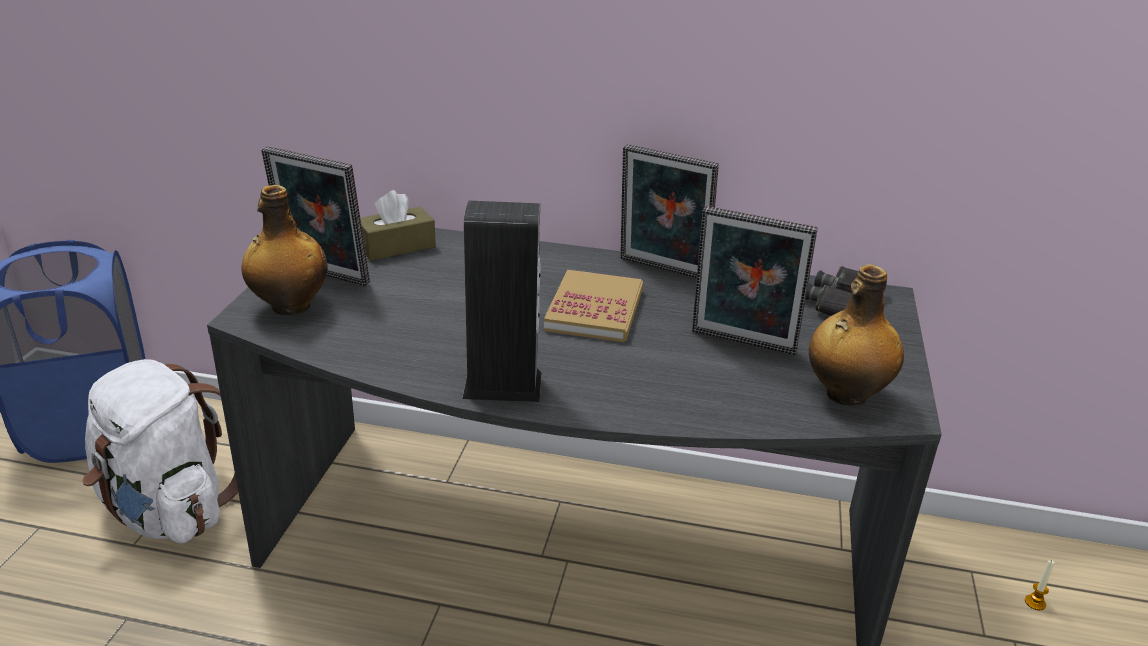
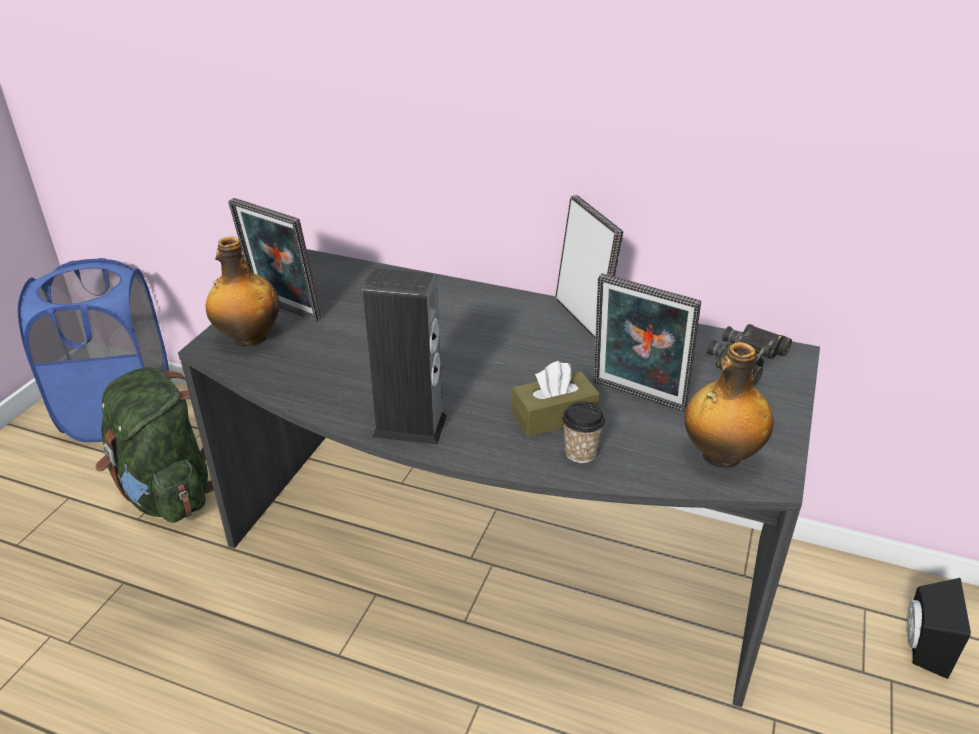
camera: 10 degrees right, 5 degrees up
(169, 511) = (170, 491): white backpack -> green backpack
(396, 246) = (353, 283): brown tissue box -> brown tissue box (554, 416)
(595, 310) = (511, 355): book -> none
(661, 270) = (583, 317): picture frame -> picture frame turned 150 degrees counterclockwise
(698, 400) = (580, 453): none -> cup
(1035, 603) = (921, 645): candle -> black speaker

